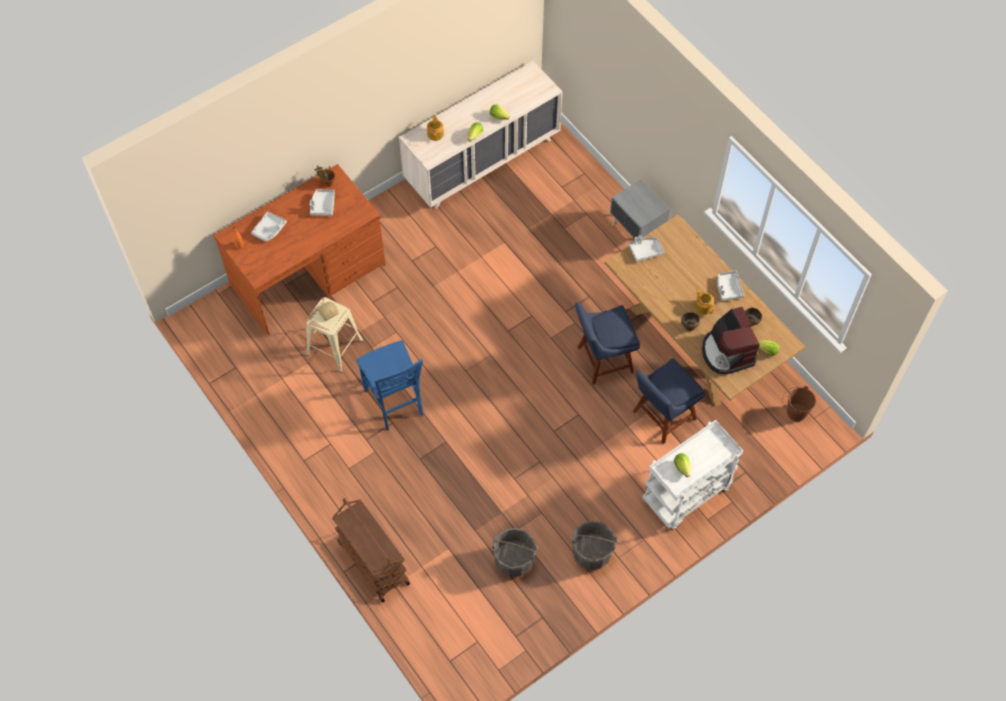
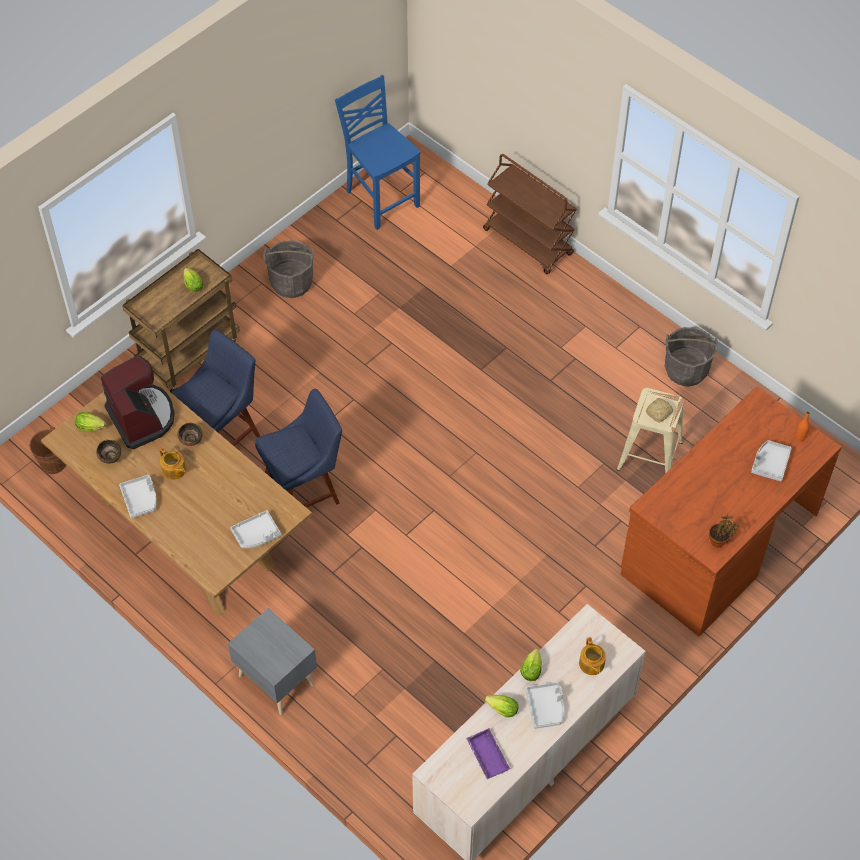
camera: 170 degrees right, 5 degrees down
(322, 205) = (712, 508): grey tray -> grey tray (545, 708)
(395, 403) = (553, 402): blue chair -> blue chair (381, 198)
(514, 560) = (376, 264): grey bucket -> grey bucket (686, 370)
(515, 93) = (486, 756): none -> purple tray
(686, 496) = (189, 353): white cart -> brown cart

